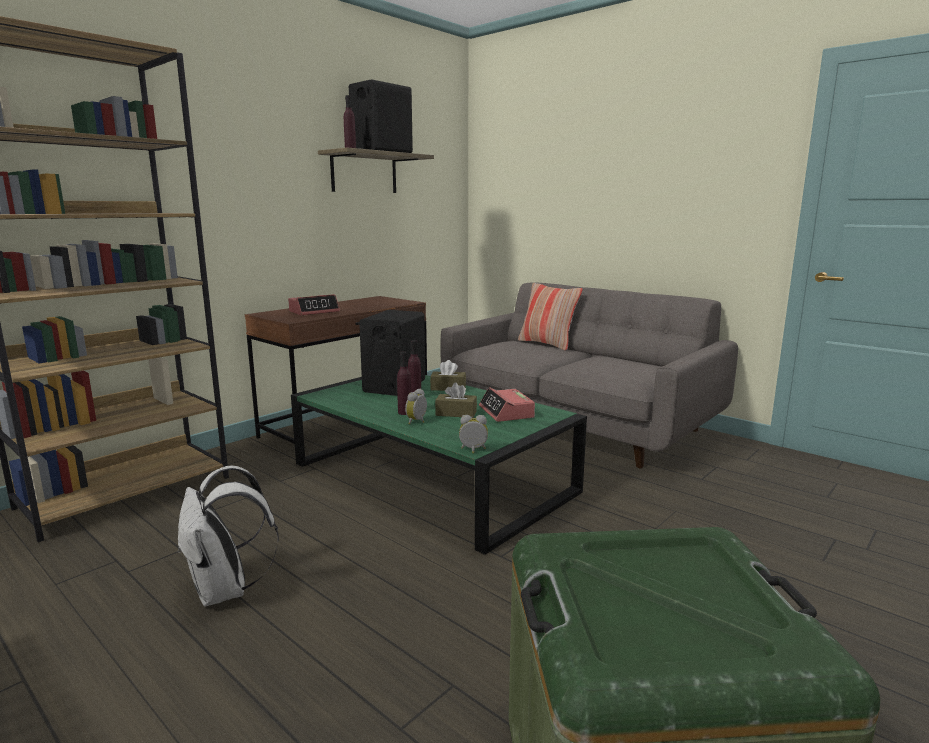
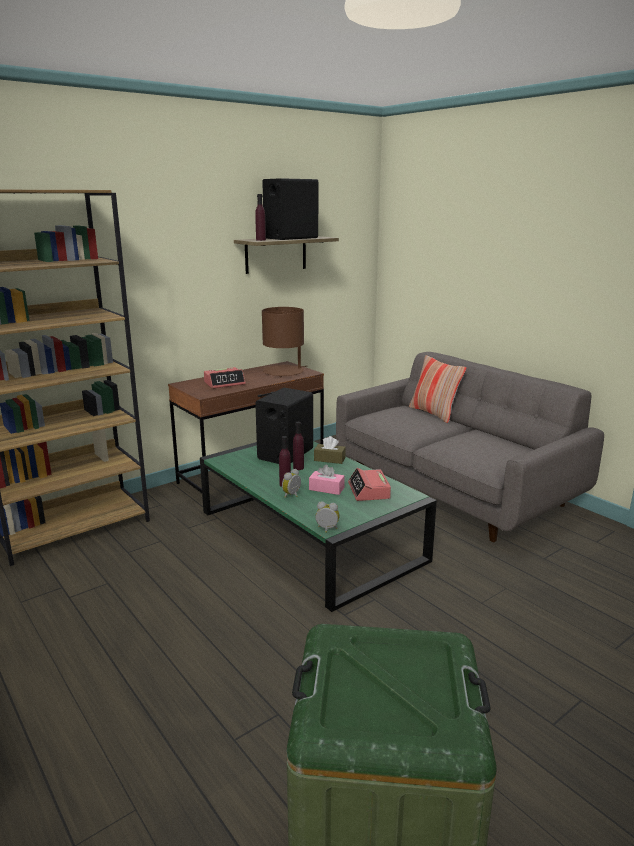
camera: 10 degrees right, 5 degrees up
(226, 591) = (134, 621): white backpack -> none
(380, 302) = (284, 372): none -> brown table lamp
(456, 413) = (326, 489): brown tissue box -> pink tissue box

